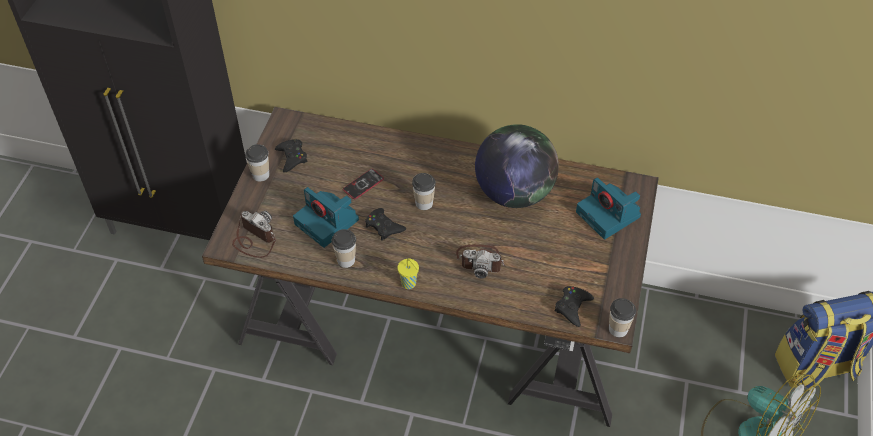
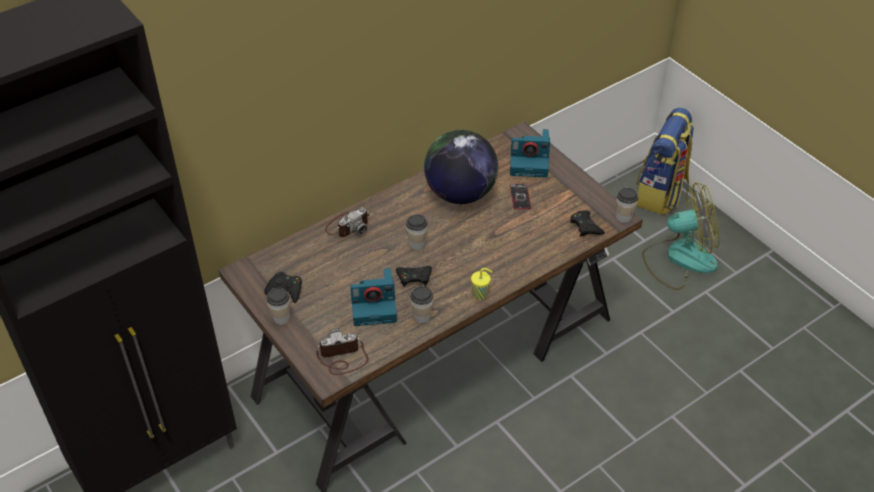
camera: 50 degrees left, 5 degrees down
(363, 184) = (361, 265): phone -> phone (520, 197)
(480, 261) = (500, 246): camera -> camera (347, 226)

